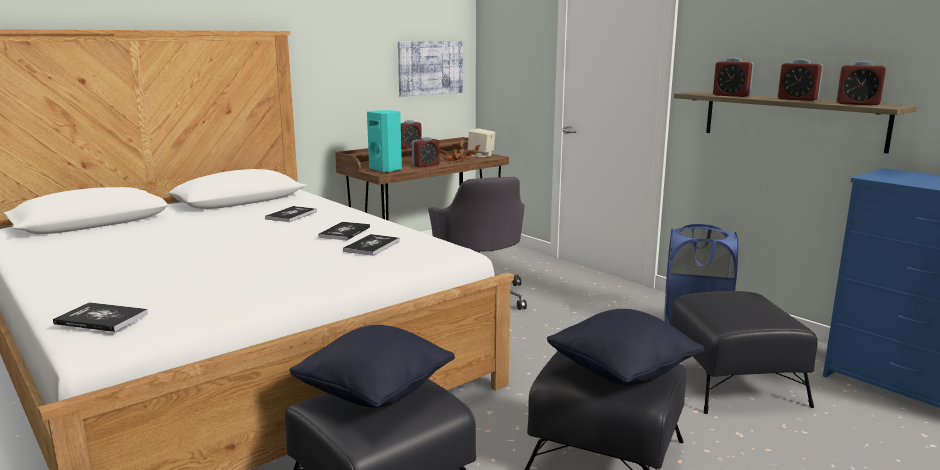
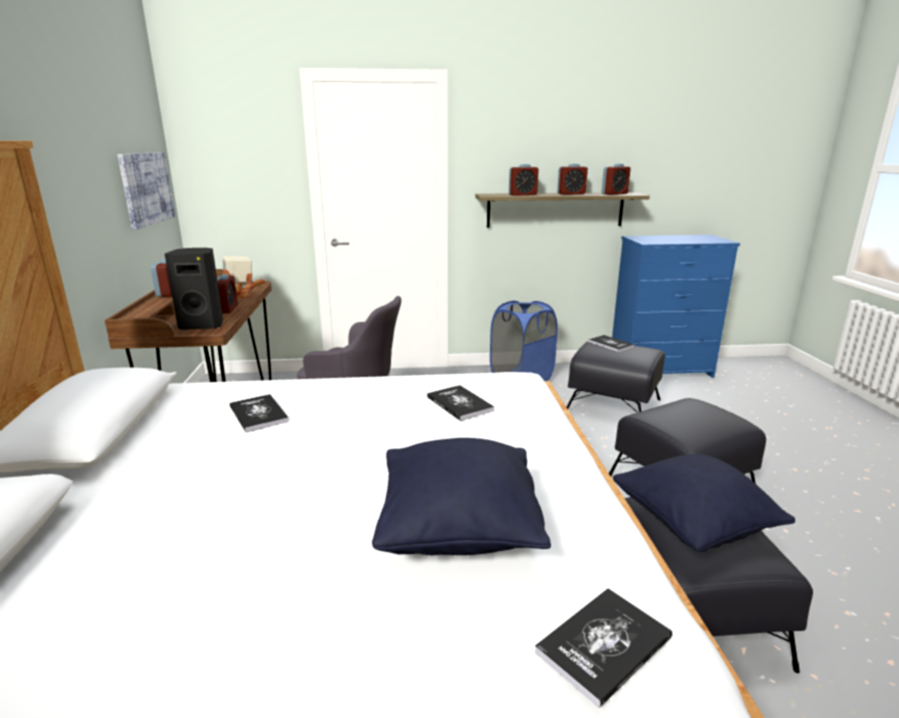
camera: 55 degrees left, 5 degrees up
(344, 232) = (388, 404): book -> book (610, 344)
(387, 169) = (203, 325): turquoise speaker -> black speaker
(622, 373) = (704, 417): black pillow -> black pillow (458, 530)

